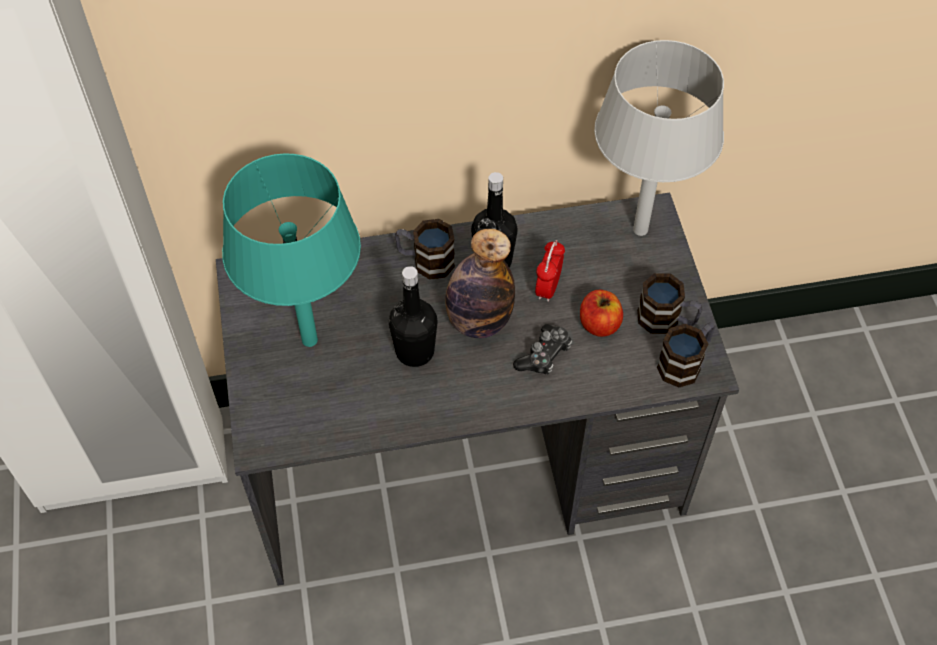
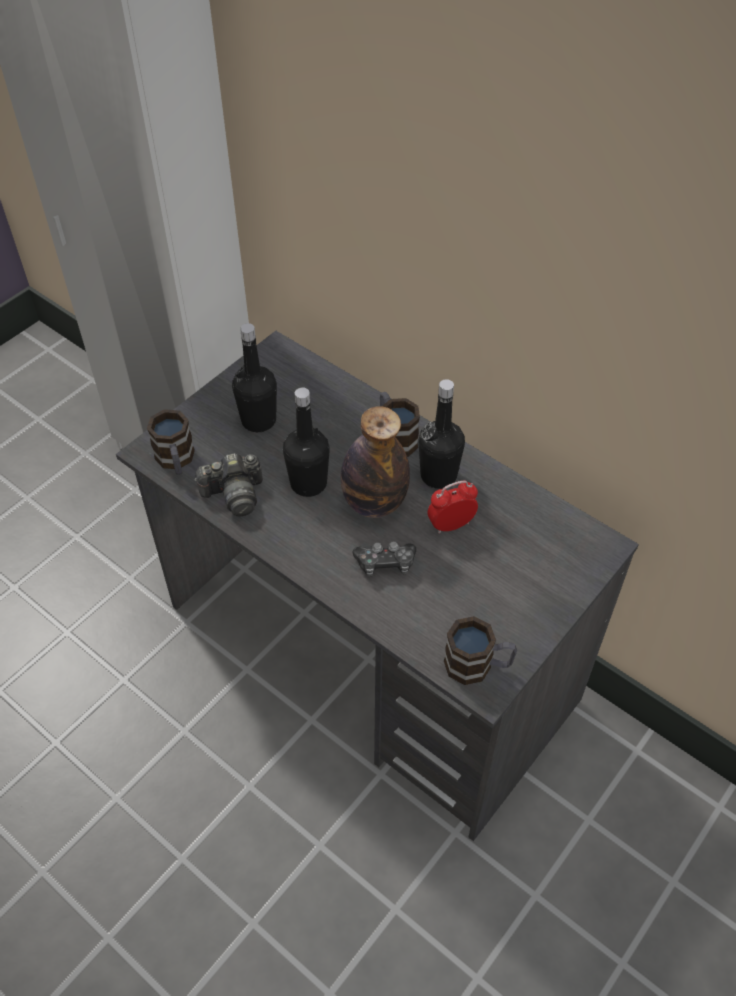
camera: 50 degrees right, 5 degrees down
(309, 340) = (258, 420): turquoise table lamp -> black bottle
(374, 411) = (234, 495): none -> camera
(599, 324) = (452, 580): apple -> none
(640, 230) = (576, 548): grey table lamp -> none
(666, 320) = (506, 624): mug -> mug (176, 461)

